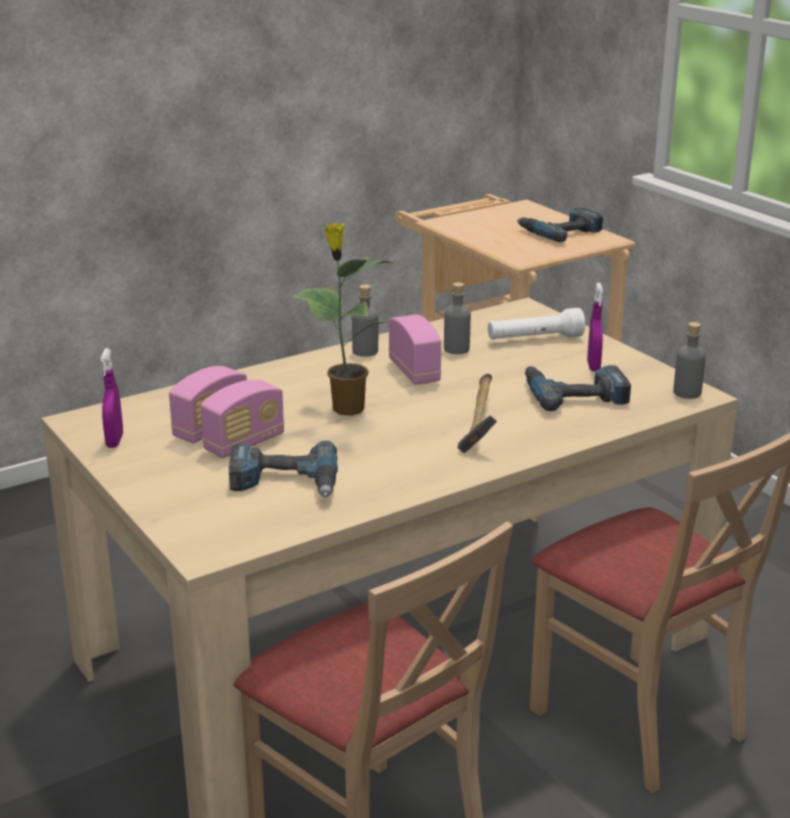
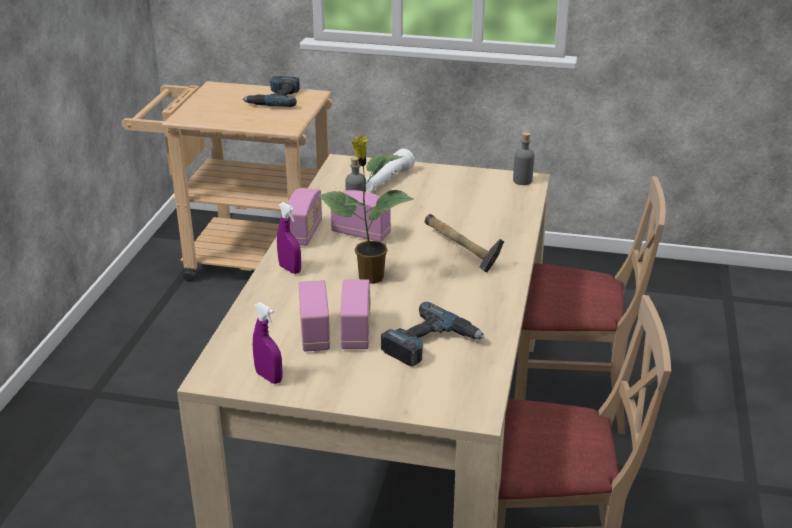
camera: 45 degrees left, 5 degrees up
(365, 351) = (304, 233): grey bottle -> radio
(574, 394) = (472, 207): power drill -> none
(593, 366) = (450, 185): purple spray bottle -> purple spray bottle (290, 269)

